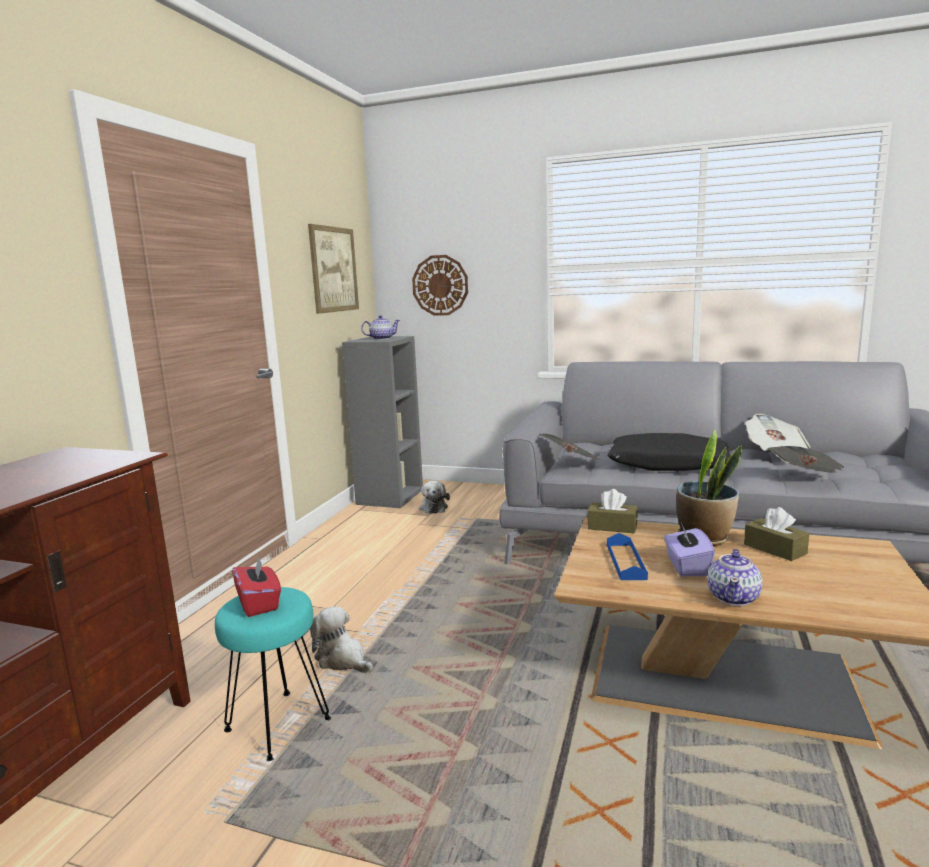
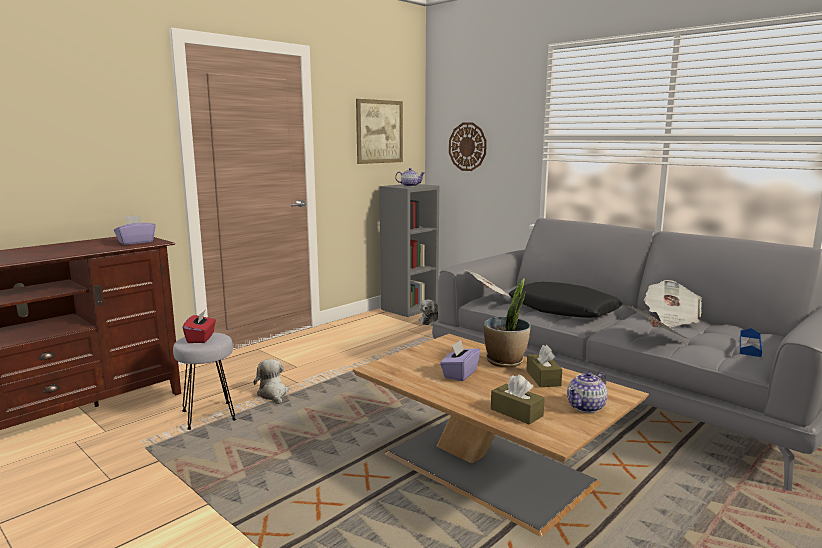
camera: 25 degrees right, 0 degrees up
(94, 462) = (136, 242): none -> purple tissue box
(277, 724) = (209, 415): turquoise stool -> grey stool
(612, 527) = (455, 342): brown tissue box -> brown tissue box (516, 412)
(625, 561) = (426, 362): blue tray -> blue tray (750, 346)
(734, 597) = (456, 396): teapot -> teapot (586, 407)

